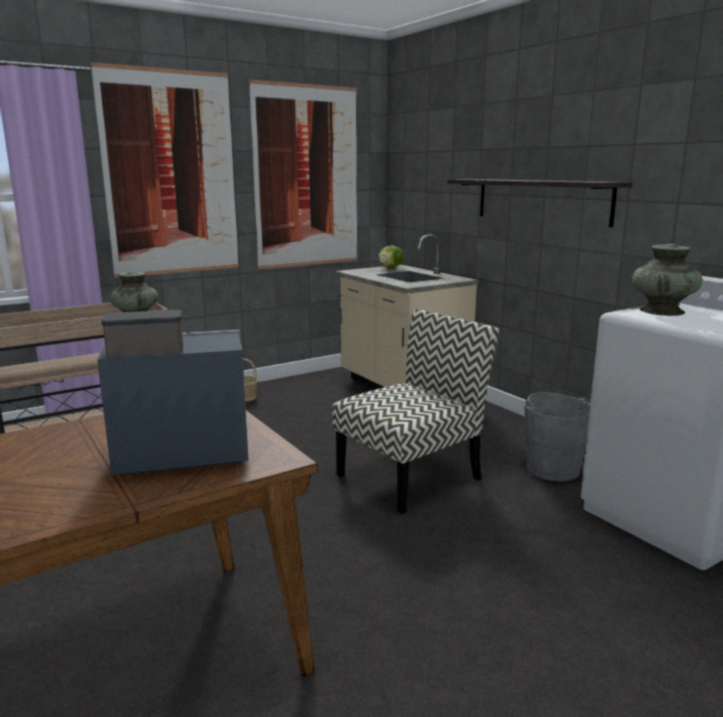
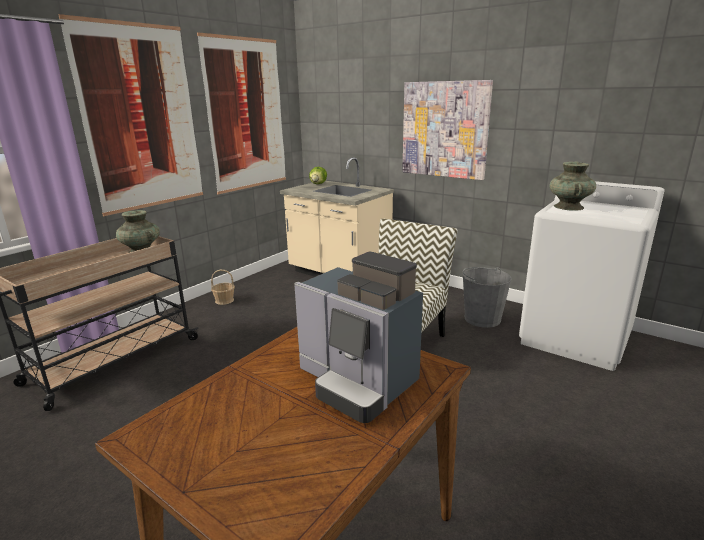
camera: 20 degrees left, 5 degrees up
(176, 453) = (357, 382): coffee machine -> coffee machine turned 105 degrees counterclockwise
(541, 200) = (445, 129): shelf -> picture

